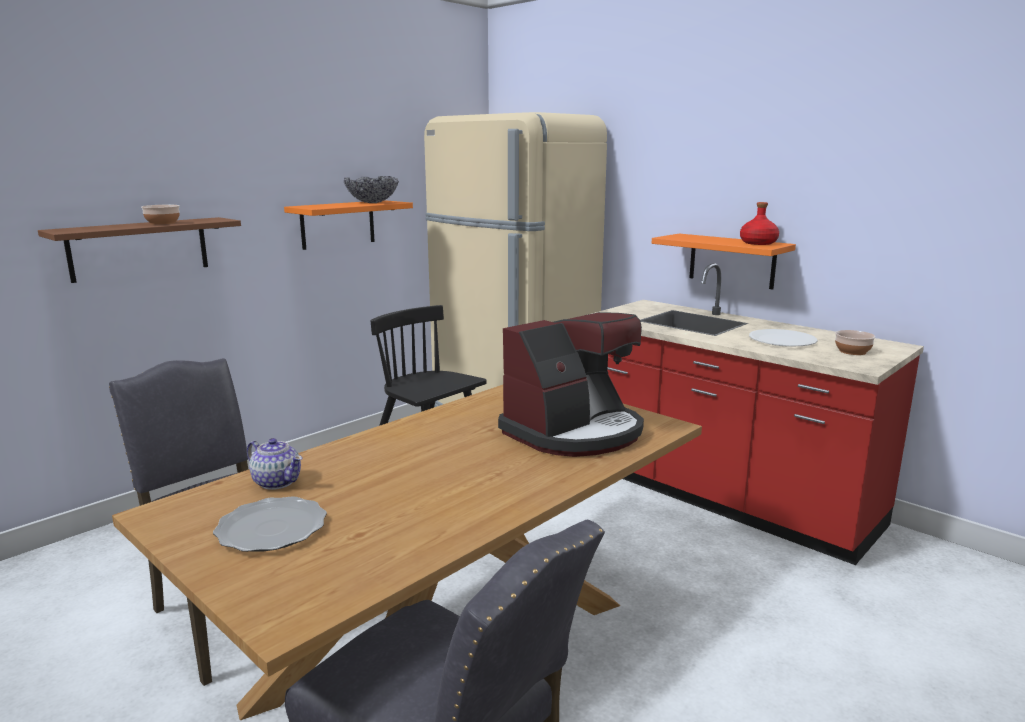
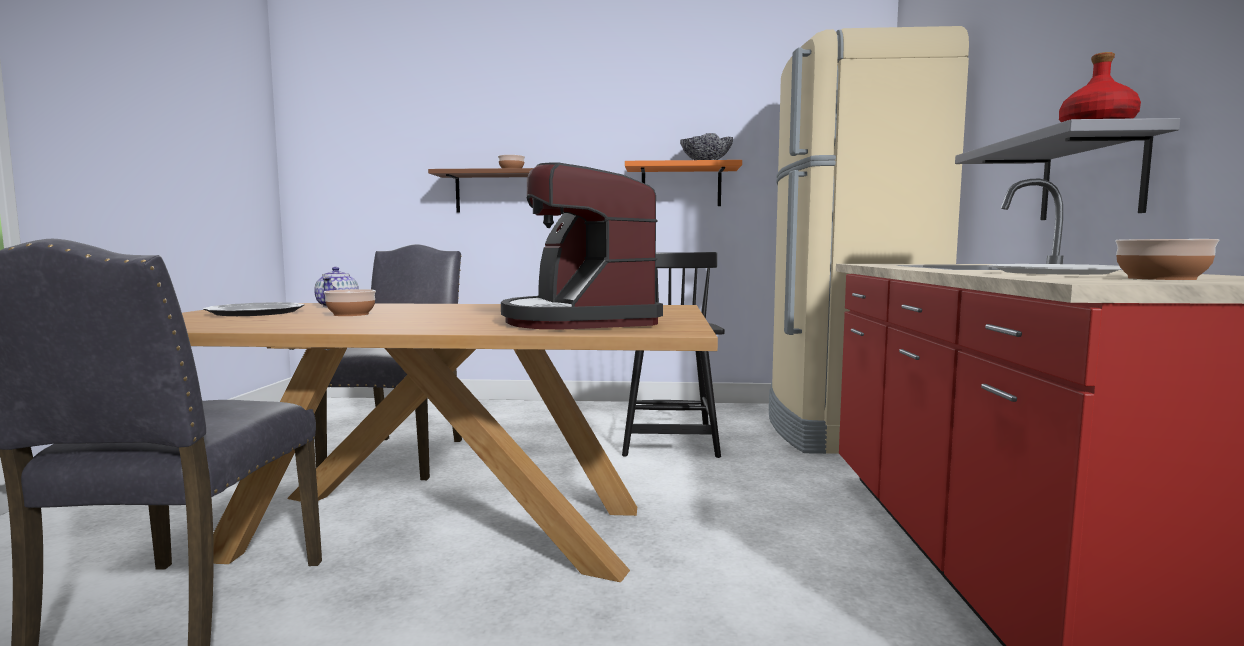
camera: 50 degrees right, 10 degrees down
(381, 490) = (351, 314): none -> bowl
(574, 432) = (578, 321): coffee machine -> coffee machine turned 60 degrees clockwise
(732, 261) = (1091, 178): orange shelf -> grey shelf

